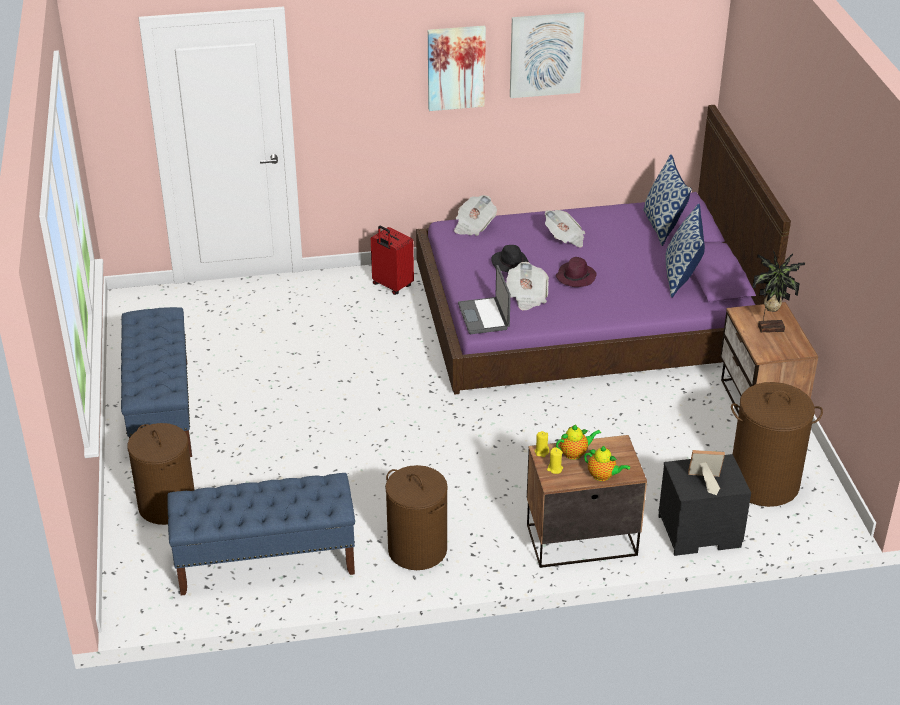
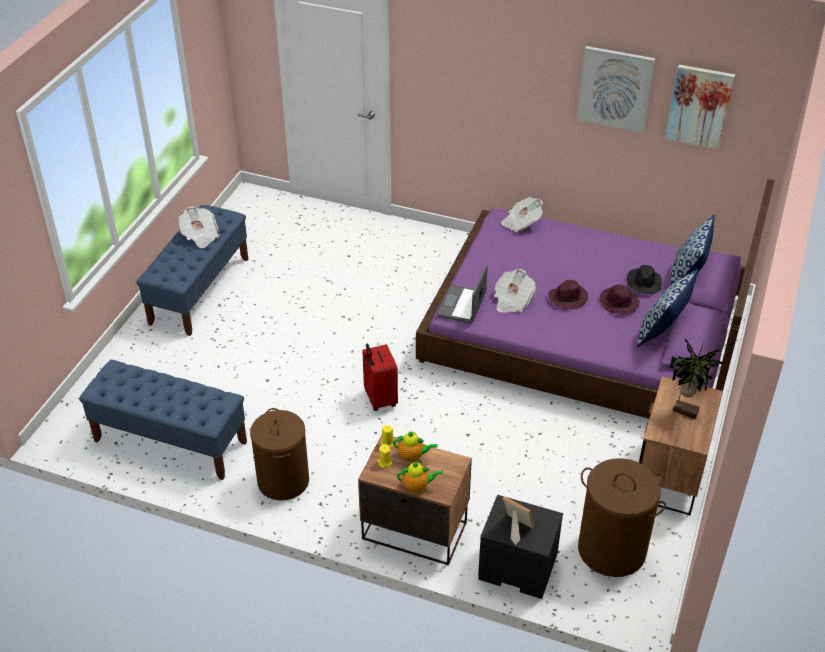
camera: 30 degrees right, 5 degrees up
(167, 505) = (143, 367): brown laundry basket -> none
(391, 286) = (447, 251): red suitcase -> red suitcase (379, 399)
(456, 67) = (531, 78): picture -> picture (699, 106)
(510, 264) = (523, 267): black hat -> black hat (643, 283)
(565, 238) = (589, 260): newspaper -> newspaper (200, 236)
(603, 476) = (417, 486): teapot -> teapot turned 60 degrees counterclockwise
(624, 266) = (619, 303): none -> purple hat

